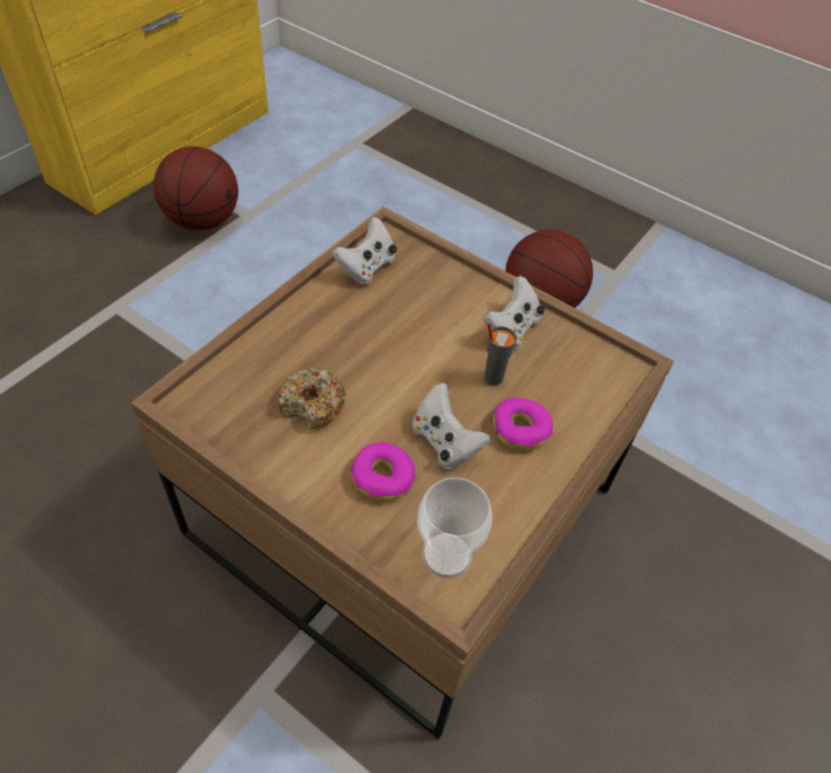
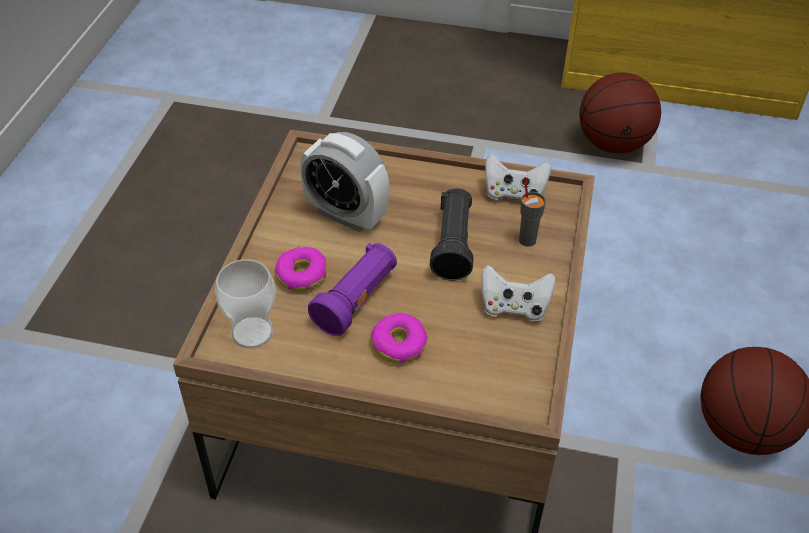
camera: 70 degrees right, 5 degrees down
(312, 405) = (346, 215): donut -> alarm clock
(410, 338) = (453, 245): none -> black flashlight
(444, 442) = (356, 300): white game controller -> purple flashlight
(492, 377) = (445, 310): grey cup -> grey cup (527, 240)

